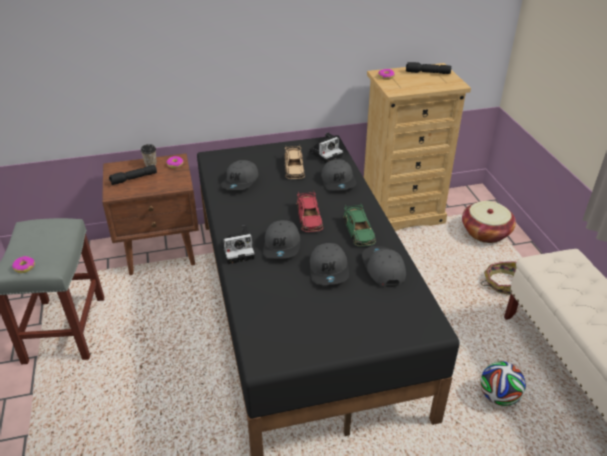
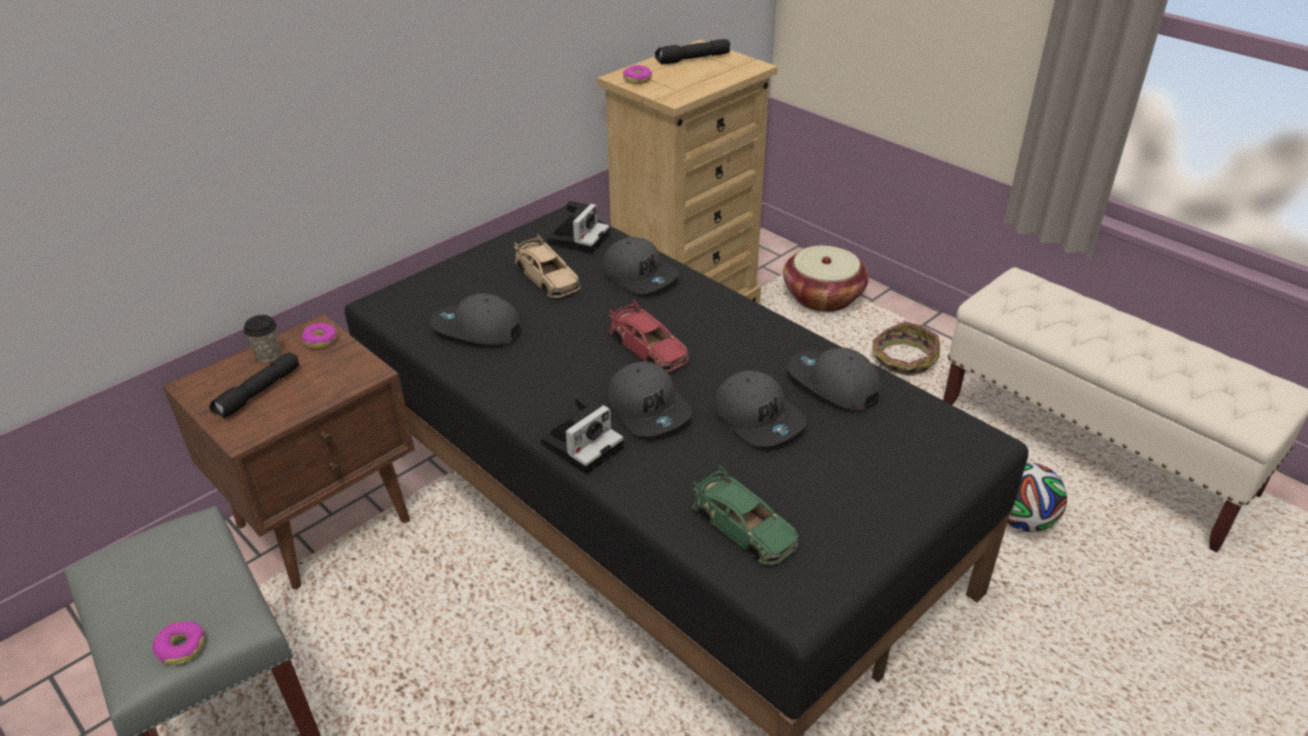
camera: 30 degrees left, 0 degrees up
(240, 182) = (476, 330): grey cap -> grey cap turned 120 degrees clockwise
(359, 231) = (744, 341): green toy car -> green toy car (744, 527)

